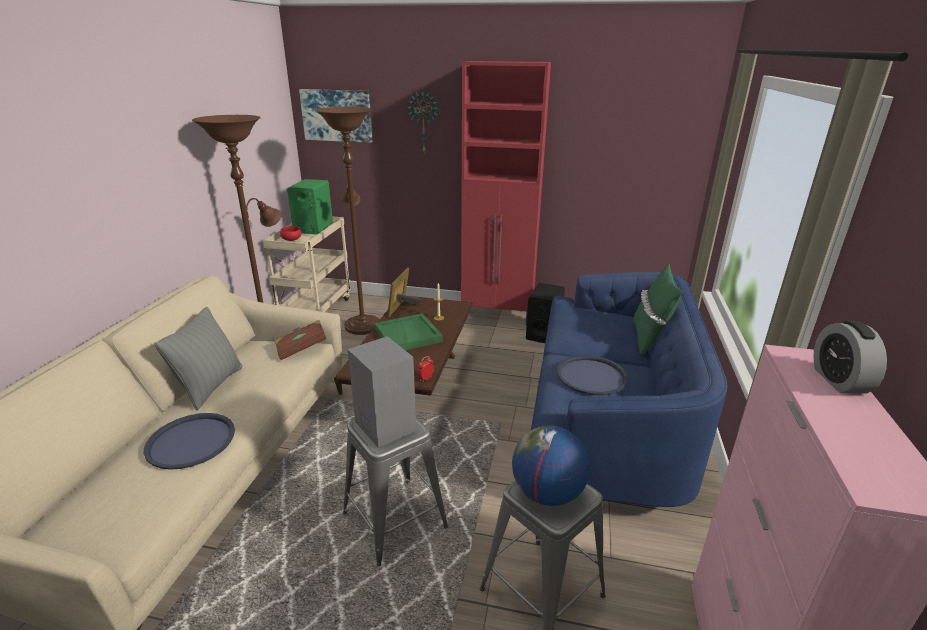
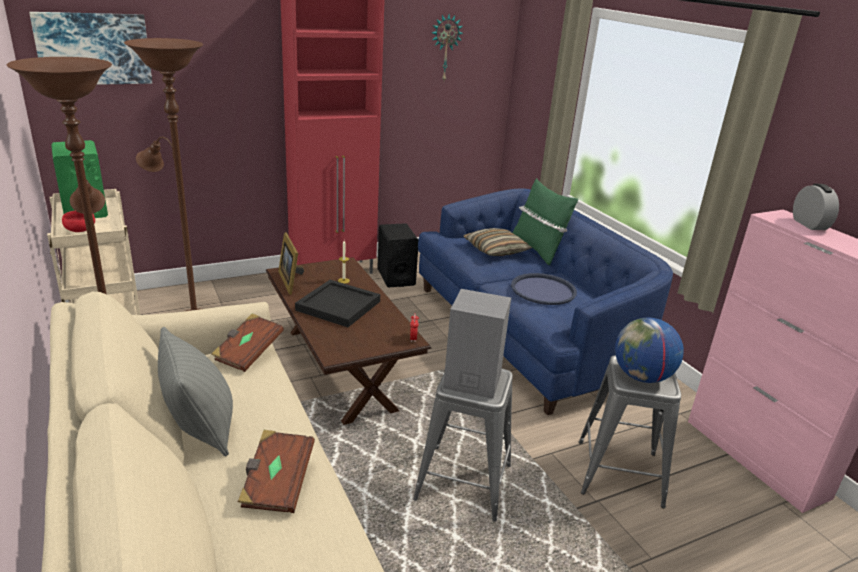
camera: 40 degrees left, 0 degrees up
(191, 441) = (276, 484): blue tray -> brown book
(408, 335) = (339, 305): green tray -> black tray
(424, 122) = (223, 53): wall clock -> wall clock (445, 48)
(598, 327) = (496, 250): none -> pillow
(839, 381) = (809, 224): alarm clock -> alarm clock turned 150 degrees counterclockwise

